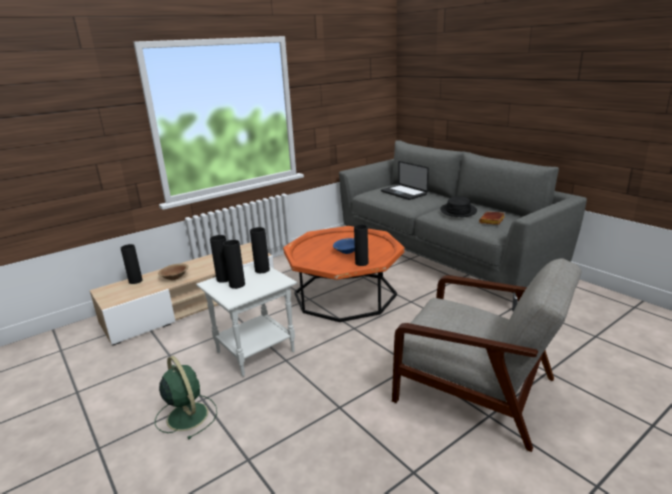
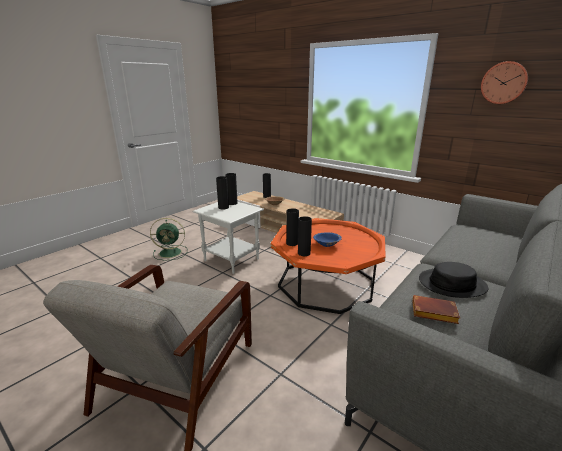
camera: 75 degrees right, 0 degrees up
(186, 415) = (171, 252): green fan -> green fan turned 45 degrees clockwise
(262, 270) = (247, 210): black vase -> black vase (292, 243)
(337, 77) = (504, 83): none -> wall clock
(403, 193) = (487, 244): laptop -> none

